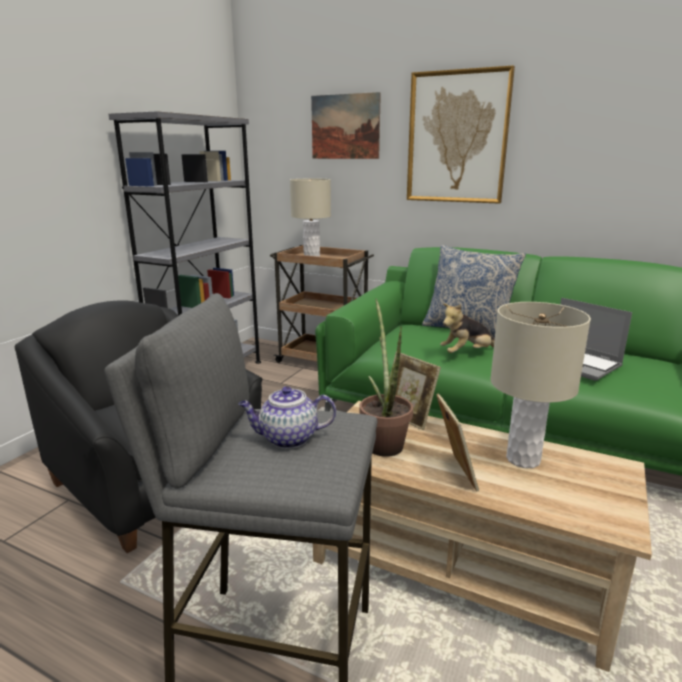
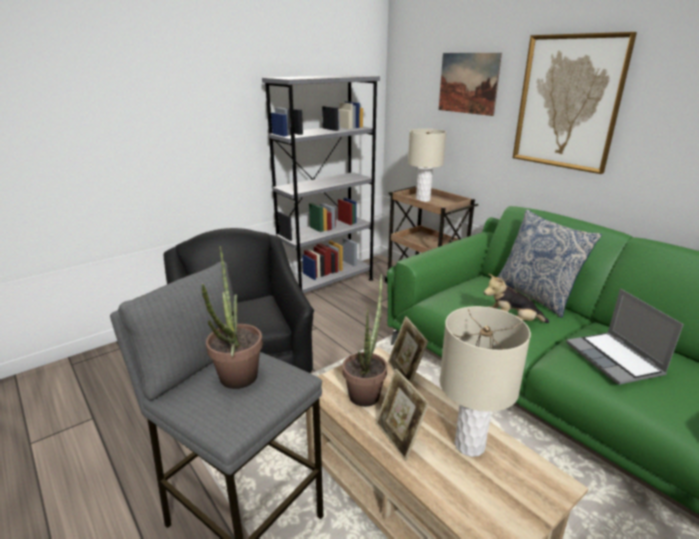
camera: 25 degrees right, 5 degrees up
(287, 439) = (236, 383): teapot -> potted plant
(454, 472) = (399, 438): picture frame -> picture frame turned 135 degrees clockwise

